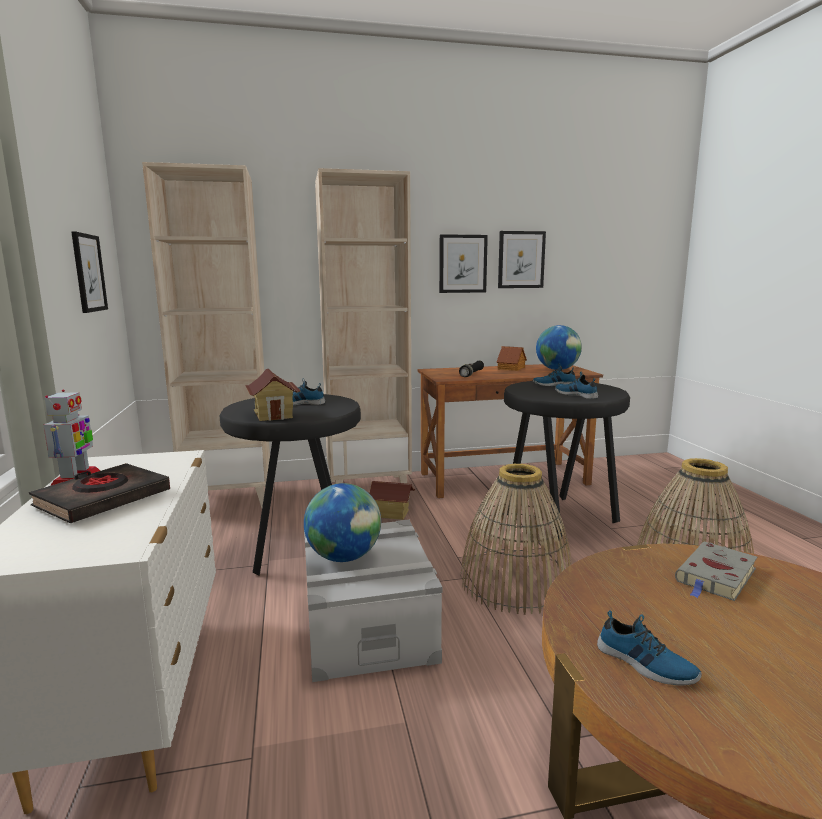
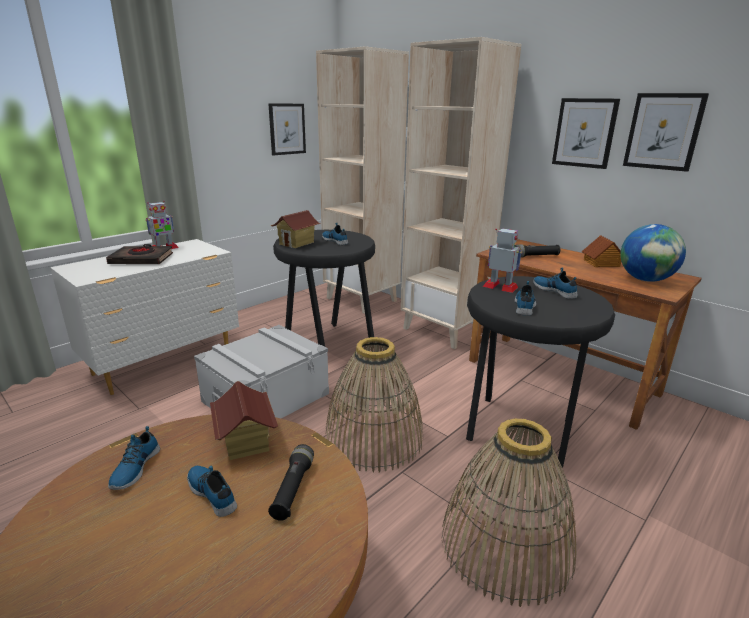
camera: 55 degrees right, 10 degrees up
(344, 557) = (254, 346): globe -> none
(391, 514) = (415, 353): toy house -> toy house (245, 441)
(529, 391) = (500, 287): none -> toy robot
(711, 618) = (213, 492): none -> shoe
(716, 576) = (293, 489): grey book -> black flashlight

